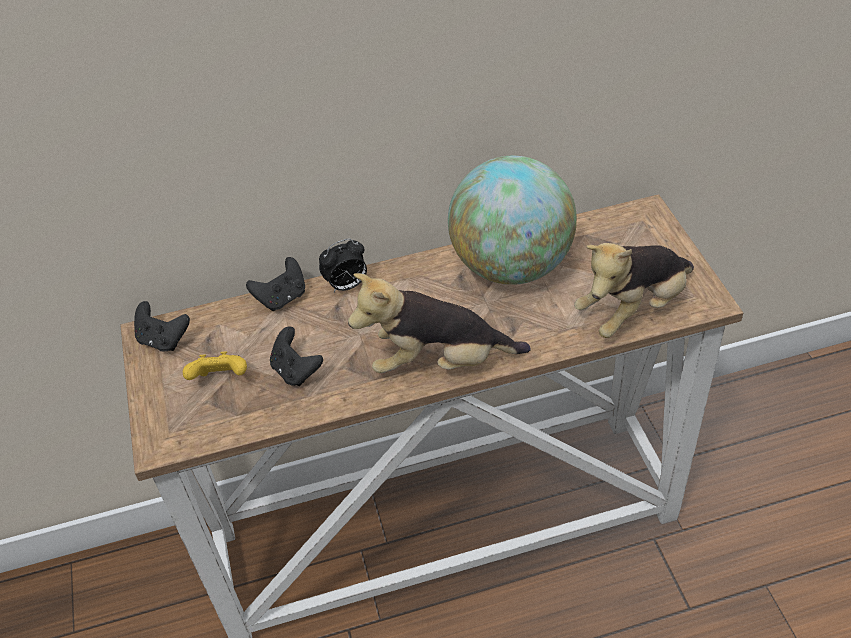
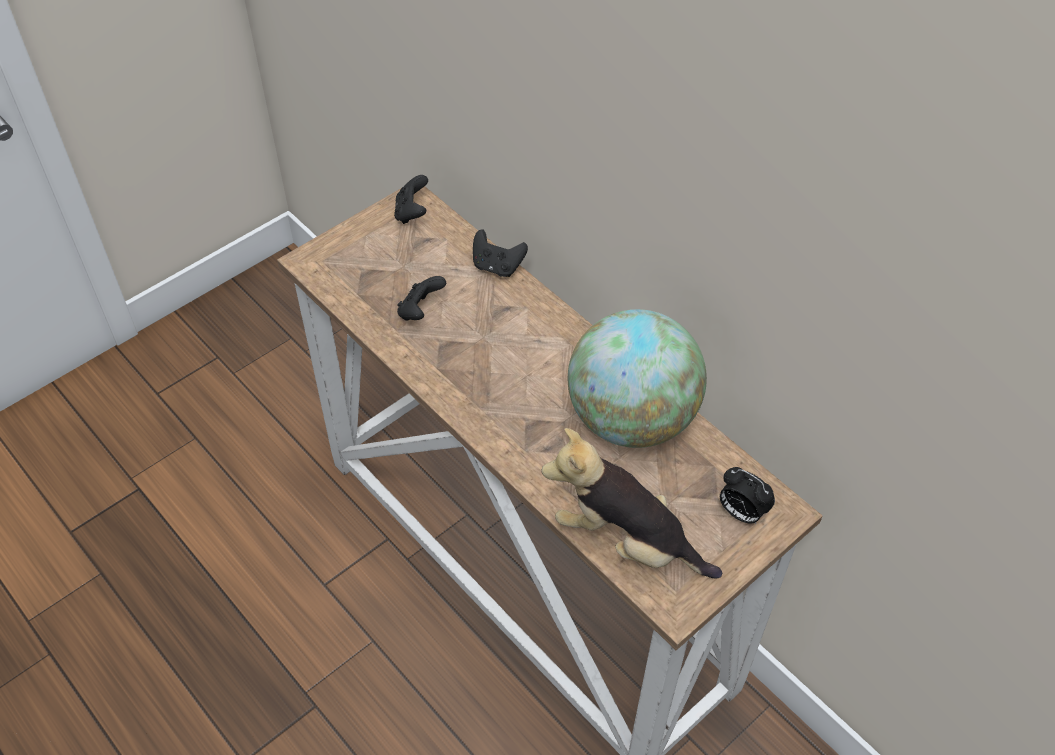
camera: 60 degrees right, 5 degrees up
(221, 379) = (388, 267): yellow game controller -> none
(347, 286) = (536, 304): alarm clock -> alarm clock (740, 512)
(439, 362) = (478, 406): plush toy -> none

